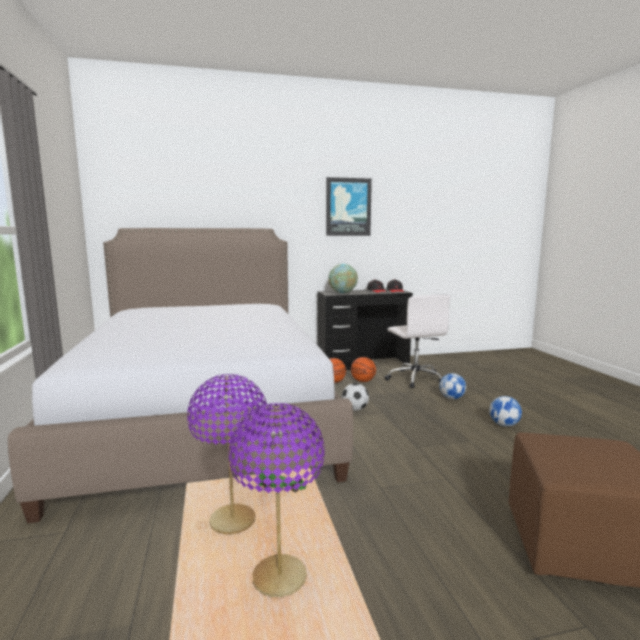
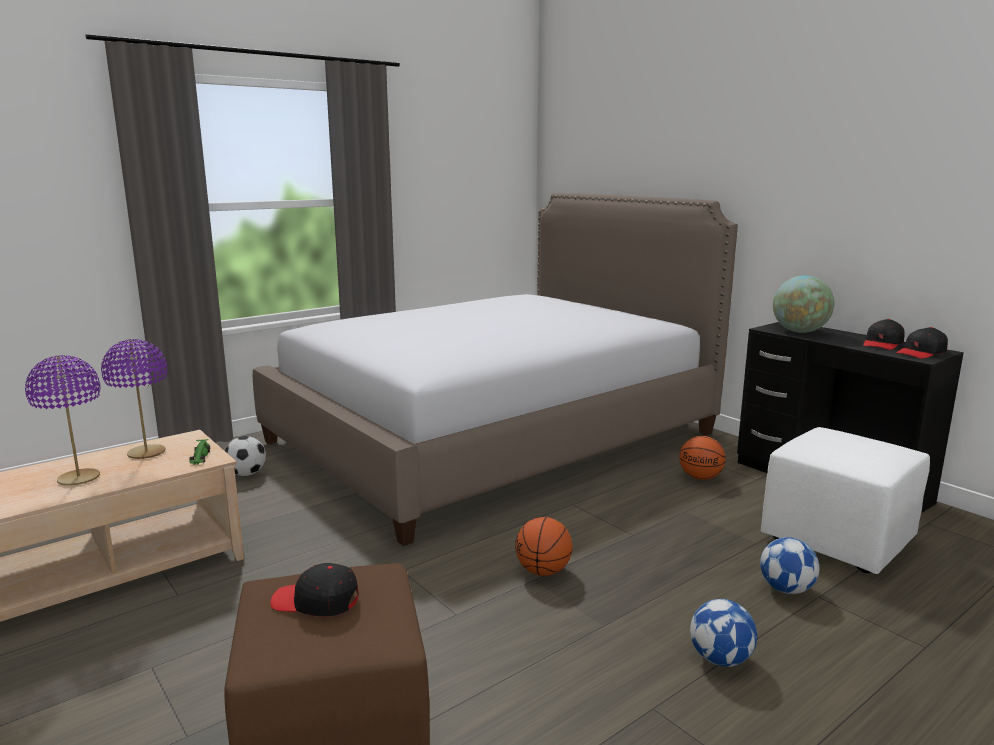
camera: 65 degrees right, 5 degrees up
(348, 207) = (868, 161): picture -> none
(354, 409) = (615, 513): football -> football (247, 474)
(363, 381) = (743, 498): basketball -> basketball (543, 571)
(415, 379) = (835, 539): white office chair -> white ottoman
(583, 457) = (316, 601): none -> black cap

